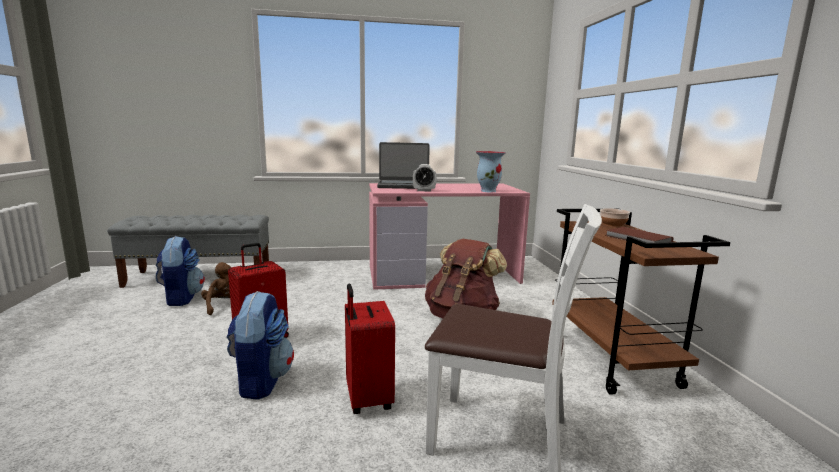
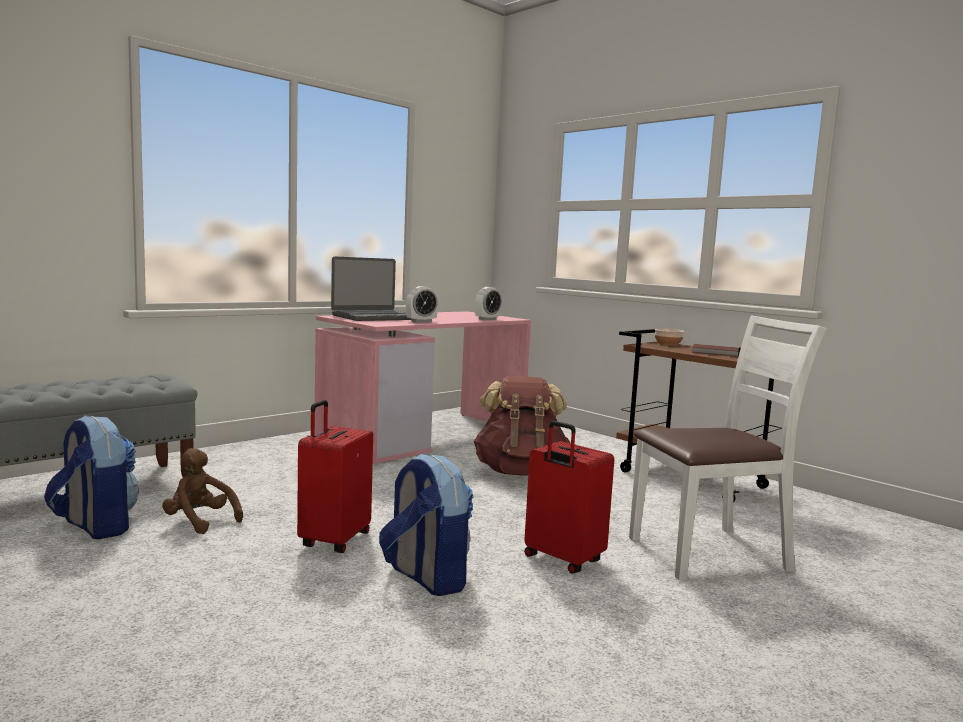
camera: 35 degrees left, 5 degrees down
(488, 191) = (487, 319): vase -> alarm clock

